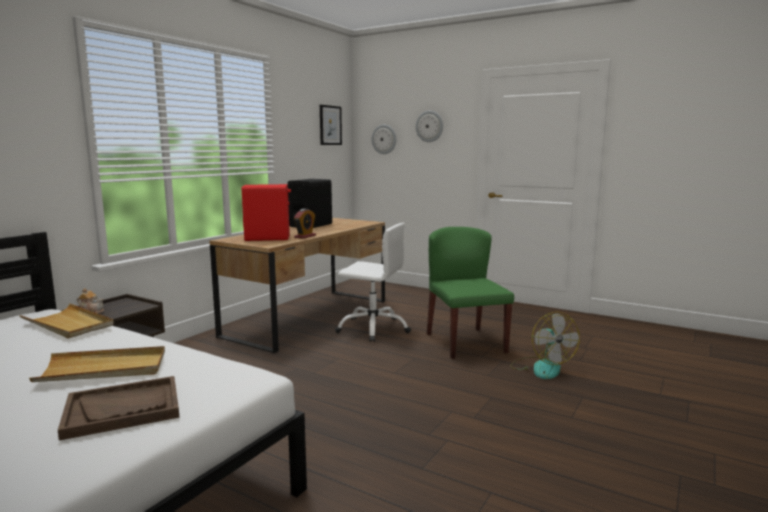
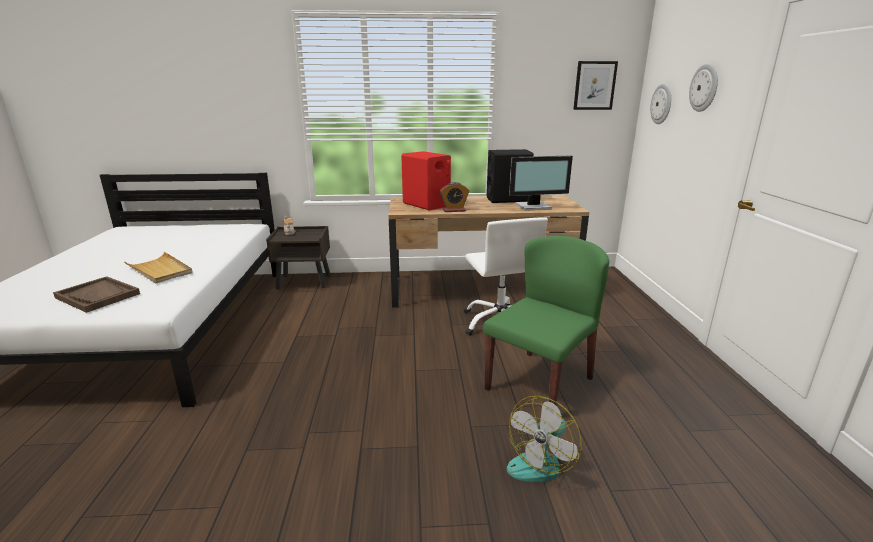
camera: 55 degrees right, 10 degrees up
(68, 324) = (230, 237): beige tray -> none
(345, 225) = (534, 206): none -> monitor

